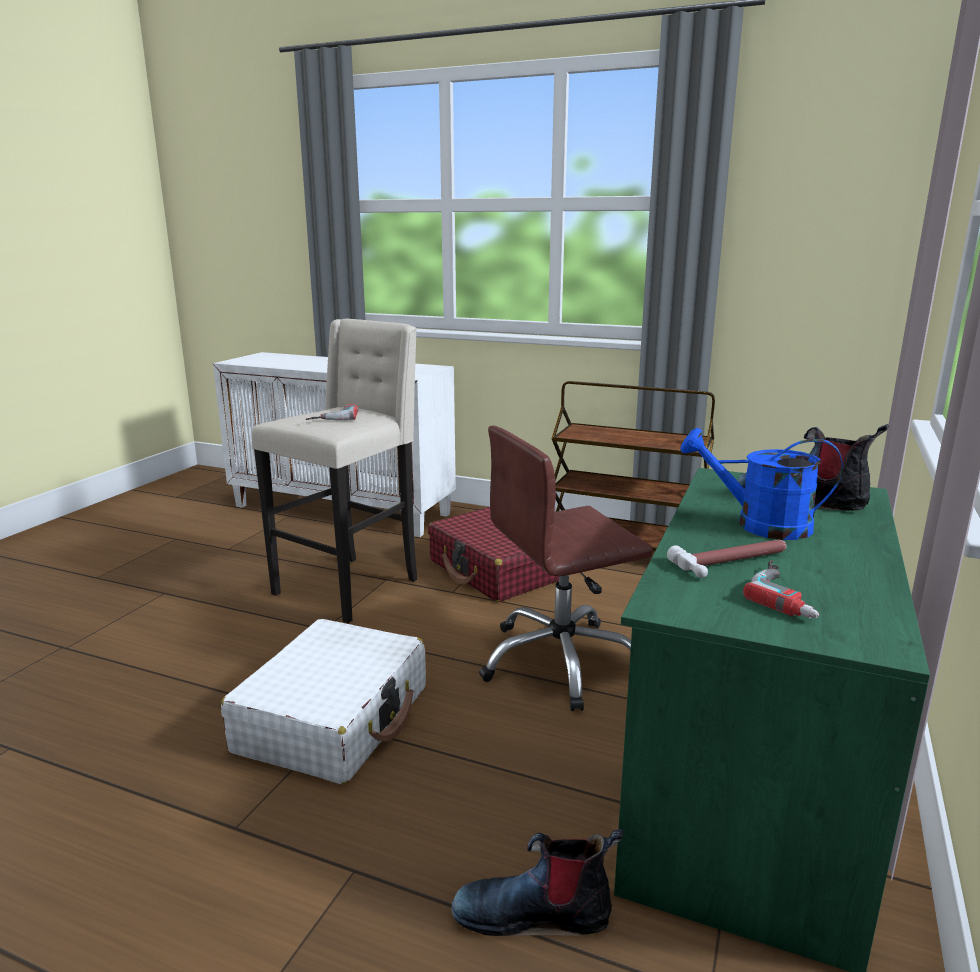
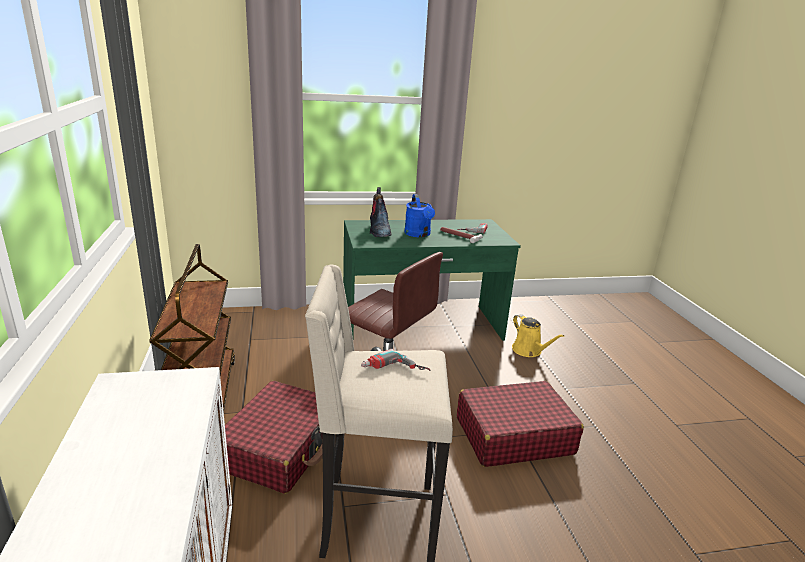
camera: 125 degrees left, 5 degrees up
(334, 719) = (513, 435): white suitcase -> red suitcase
(534, 913) = (529, 351): boot -> yellow watering can

